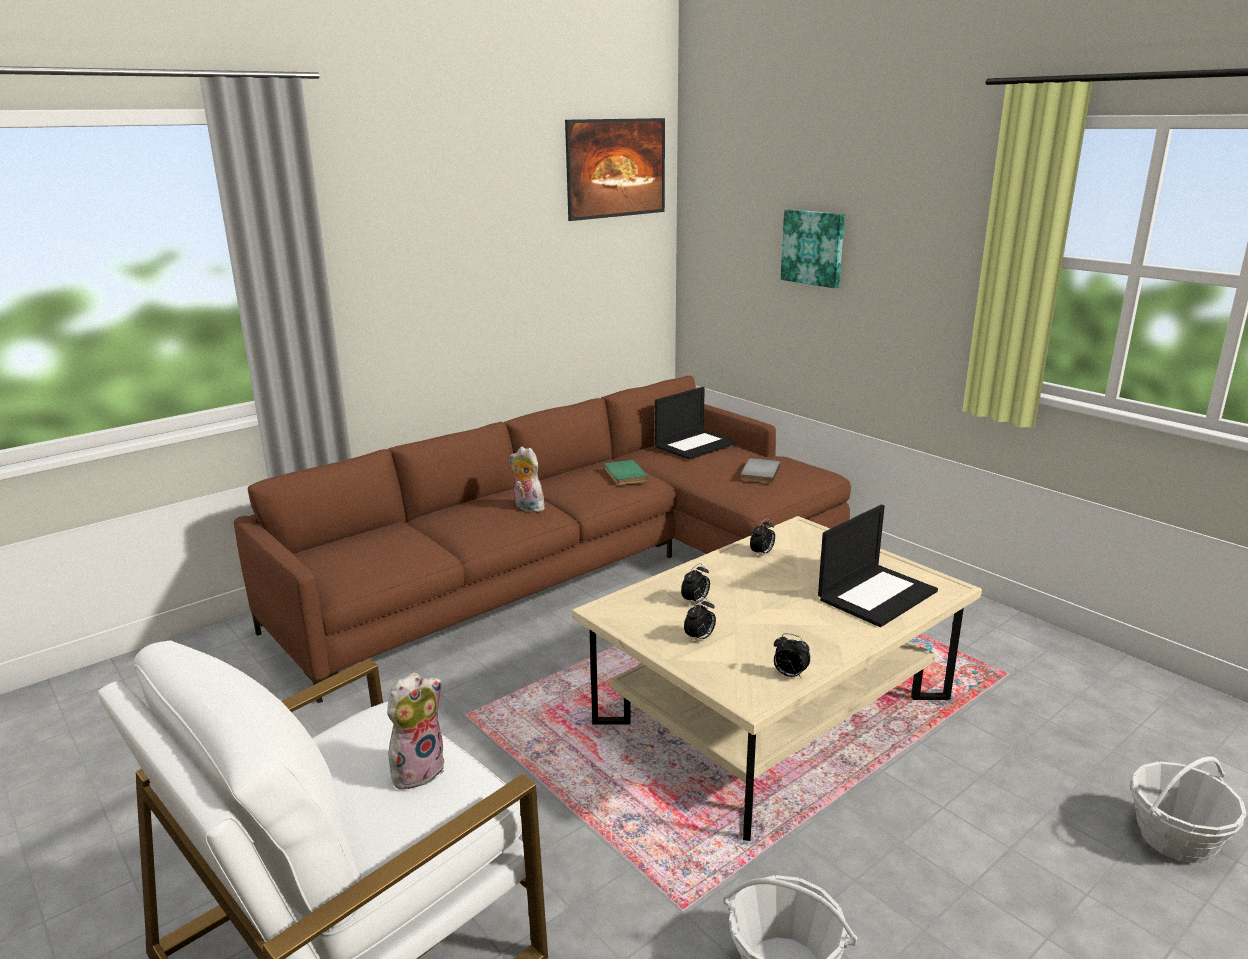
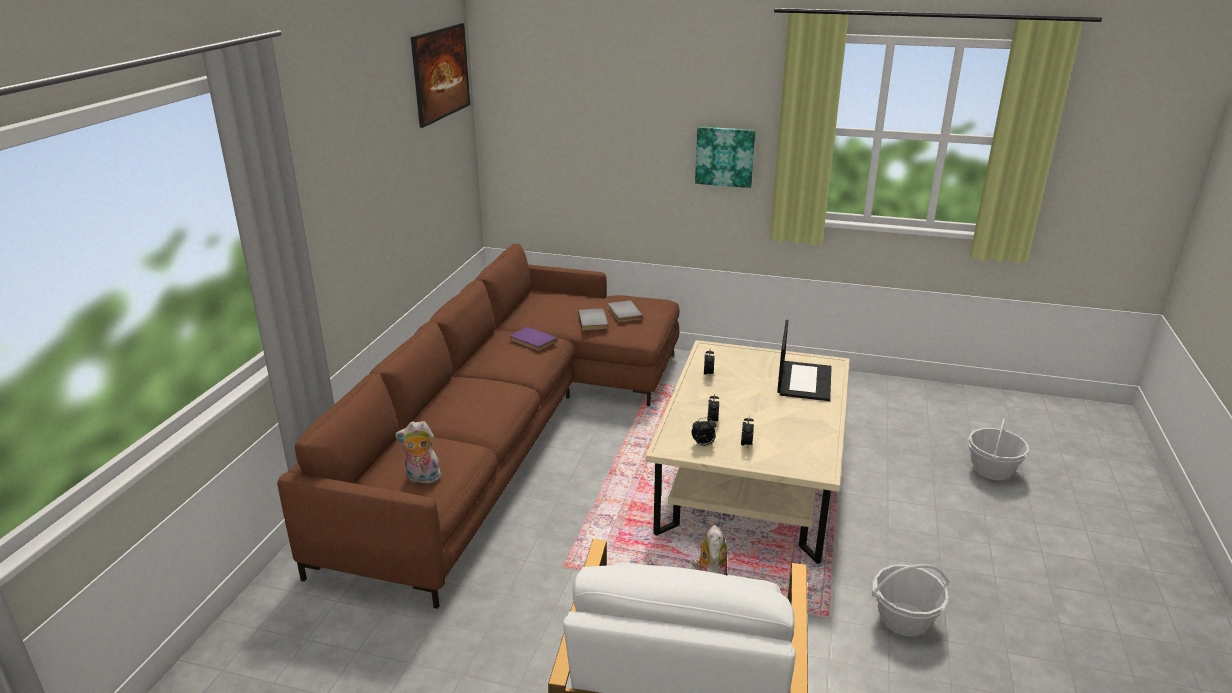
camera: 35 degrees left, 5 degrees up
(527, 508) = (493, 390): plush toy -> plush toy (422, 478)
(623, 475) = (532, 341): green book -> purple book
(695, 444) = (550, 301): laptop -> none
(715, 472) = (594, 321): none -> grey book
(789, 675) = (820, 448): alarm clock -> alarm clock (703, 444)
(813, 247) = (624, 128): picture -> picture (725, 156)

